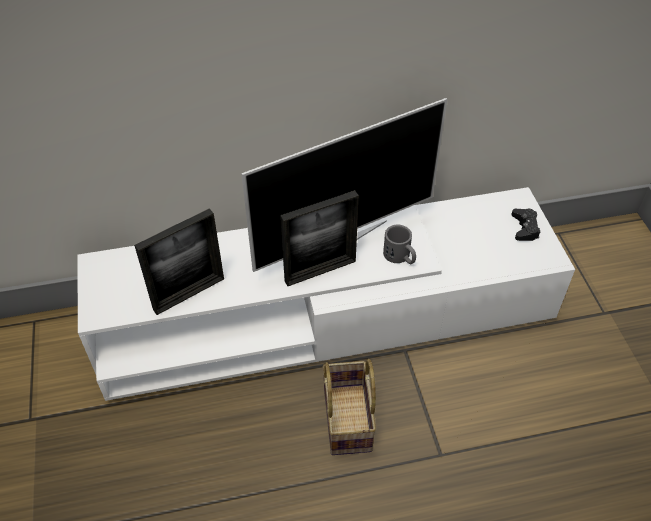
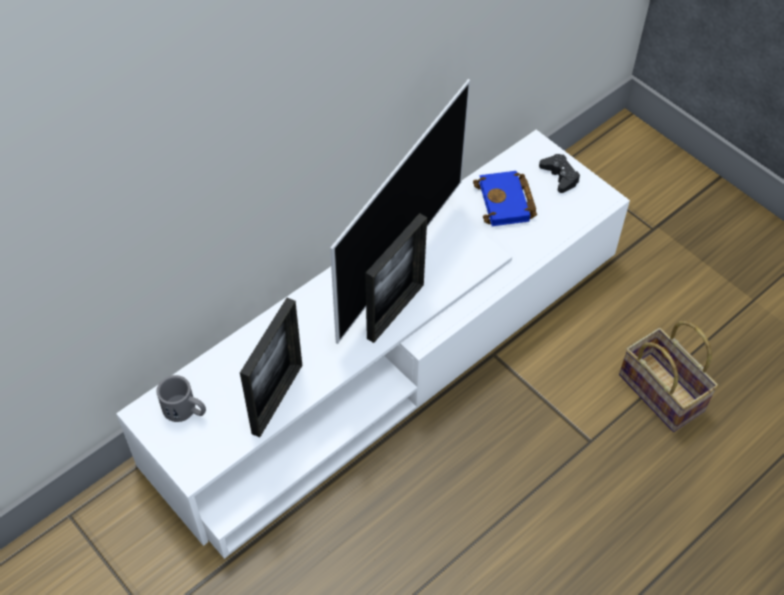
camera: 30 degrees left, 5 degrees up
(349, 421) = (486, 452): basket -> basket (664, 393)
(400, 257) = (464, 260): grey mug -> grey mug (185, 410)
(466, 231) = (507, 203): none -> blue book

